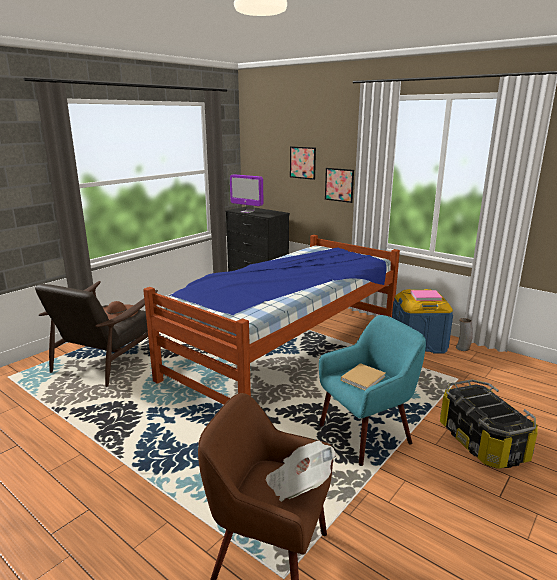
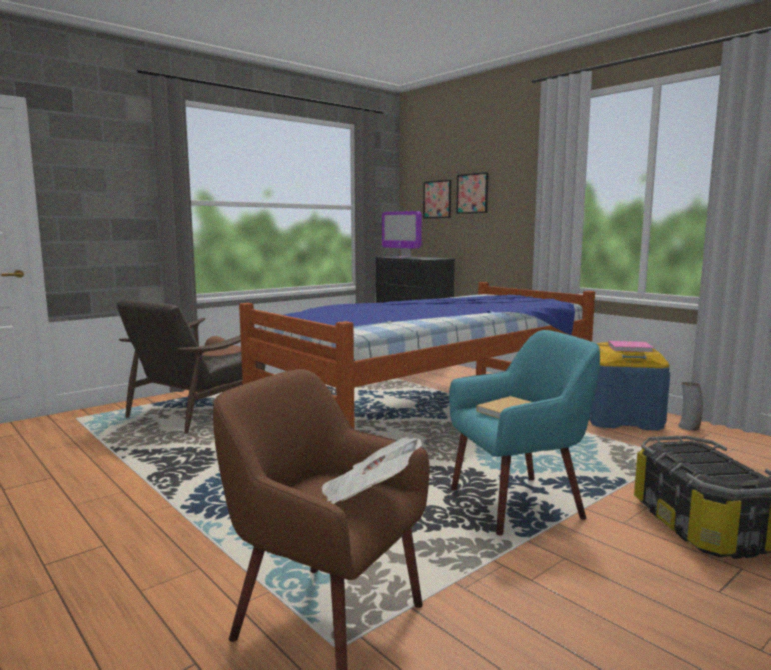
camera: 10 degrees right, 10 degrees down
(339, 185) = (517, 216): picture -> picture (437, 199)

